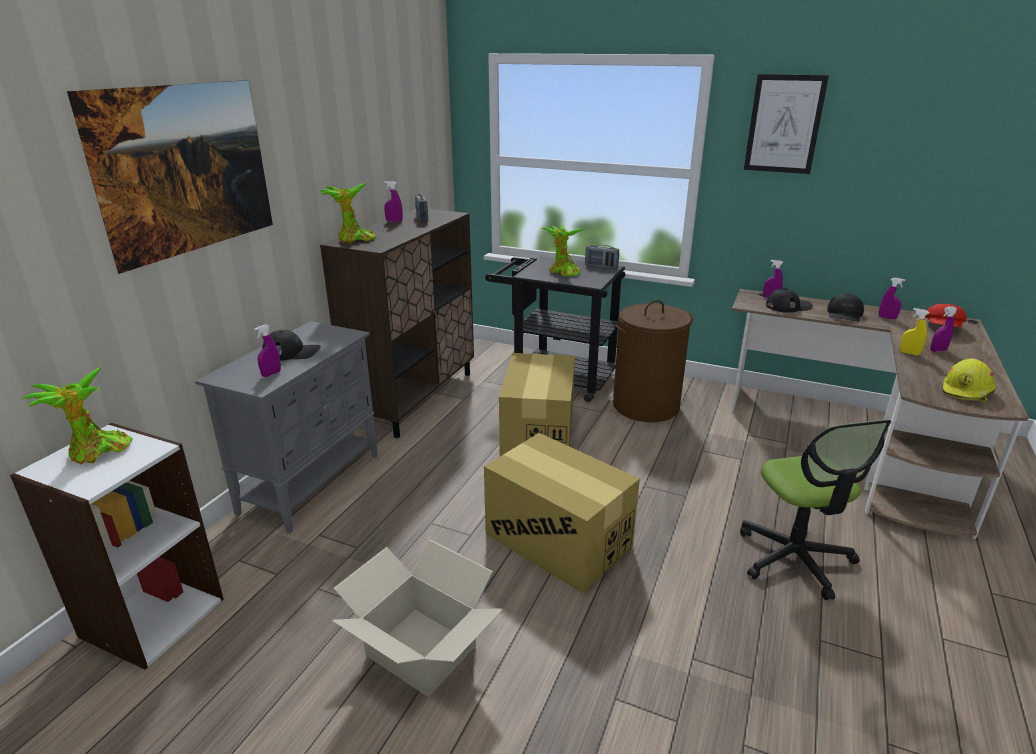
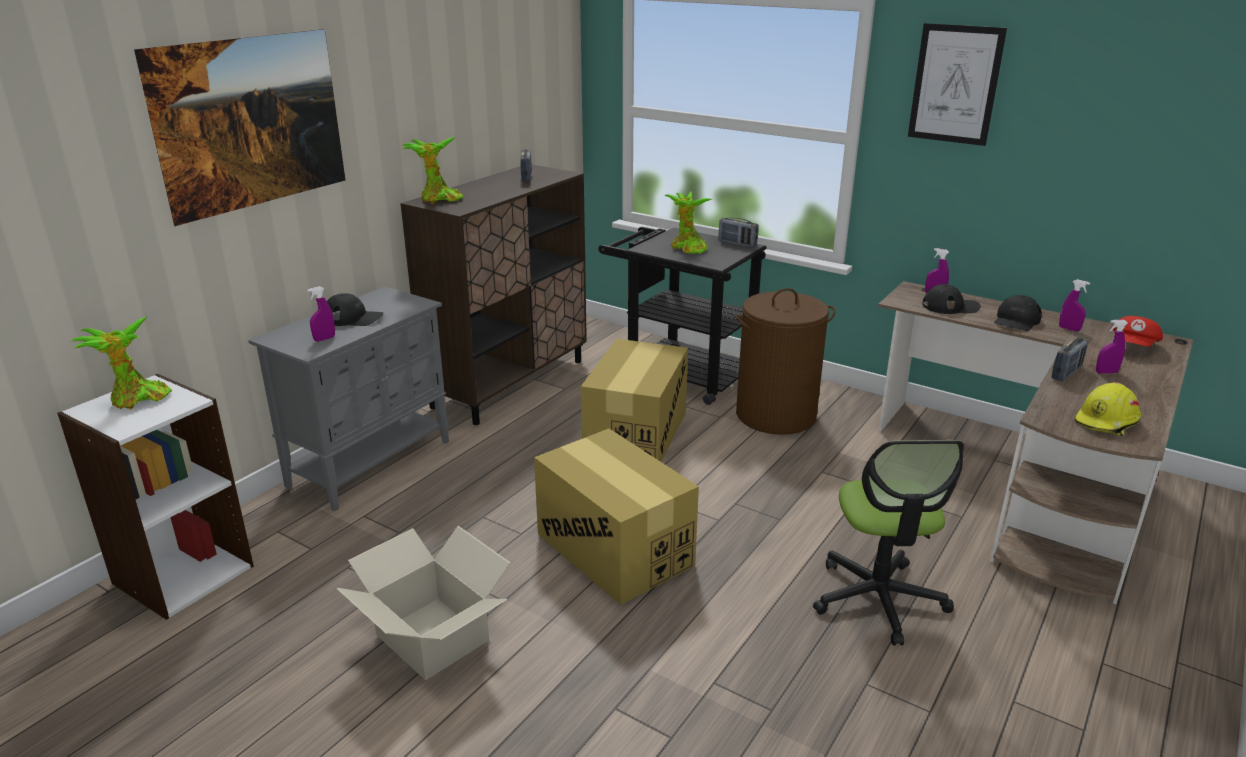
camera: 10 degrees right, 0 degrees up
(394, 221) = (493, 179): purple spray bottle -> none
(909, 353) = (1066, 373): yellow spray bottle -> radio

